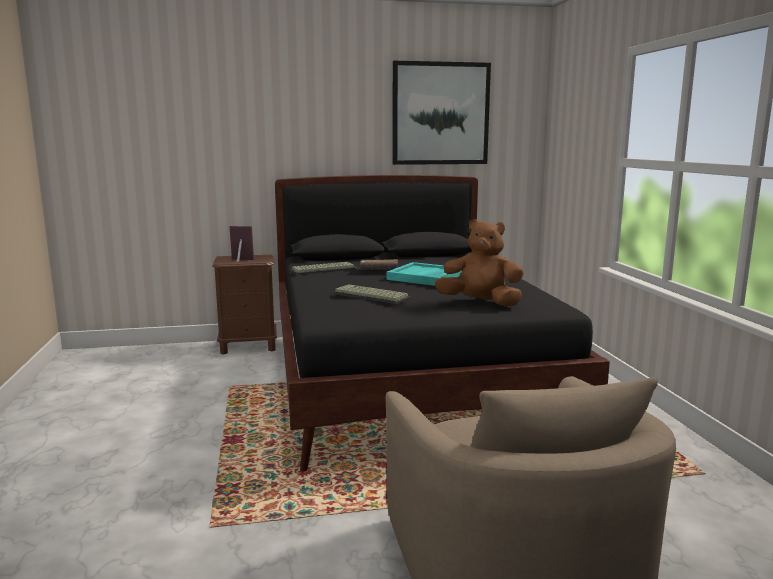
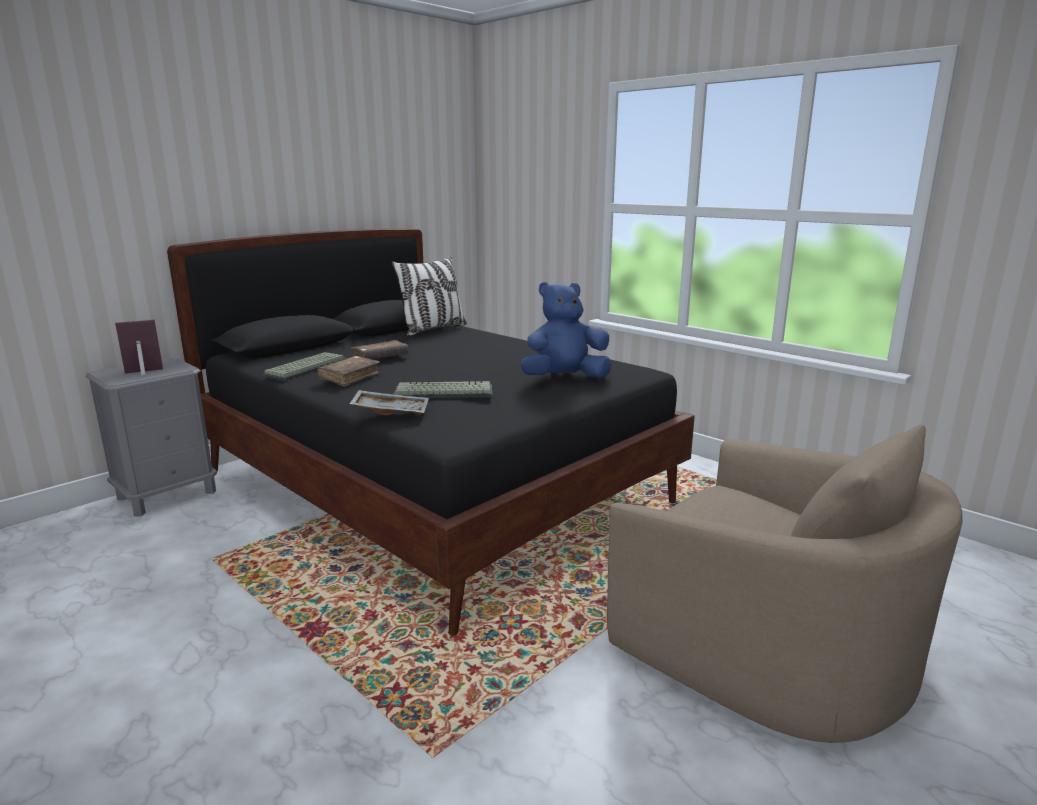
camera: 35 degrees left, 5 degrees up
(248, 346) = (167, 494): brown nightstand -> grey nightstand
(317, 300) = (391, 411): none -> grey tray
(336, 279) = (349, 378): none -> brown book
(425, 277) = (450, 358): turquoise tray -> none
(440, 114) = (371, 150): picture -> none
(455, 258) = (432, 329): none -> pillow
(480, 303) = (565, 379): brown plush toy -> blue plush toy

